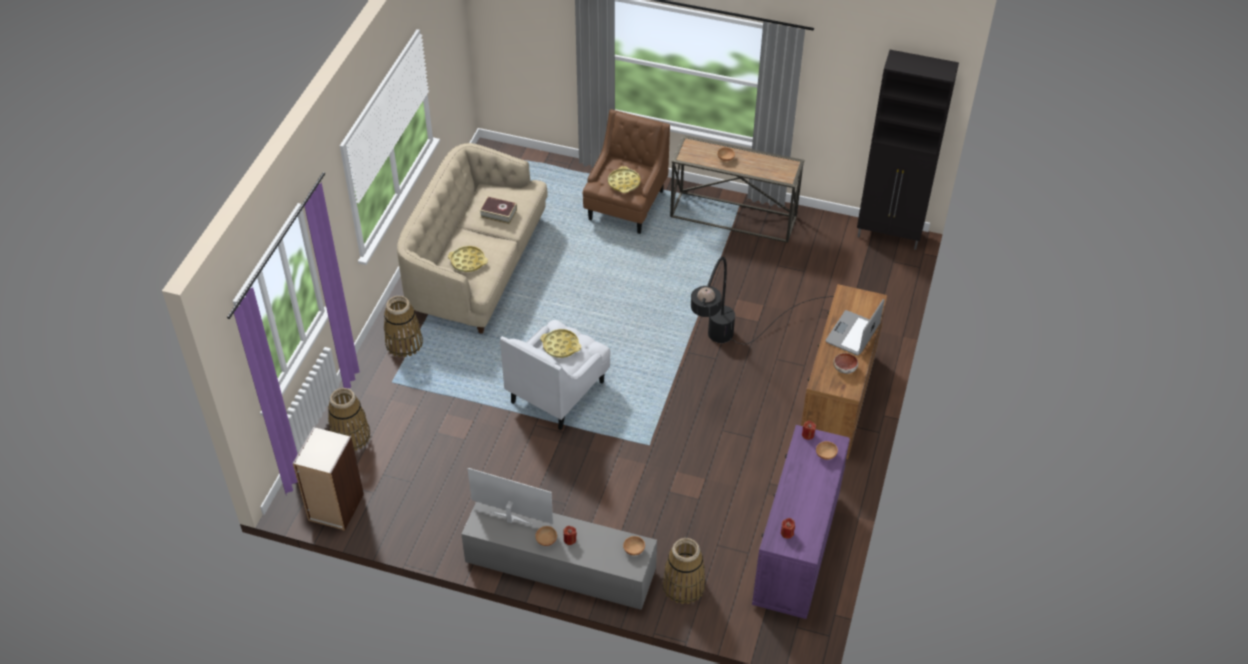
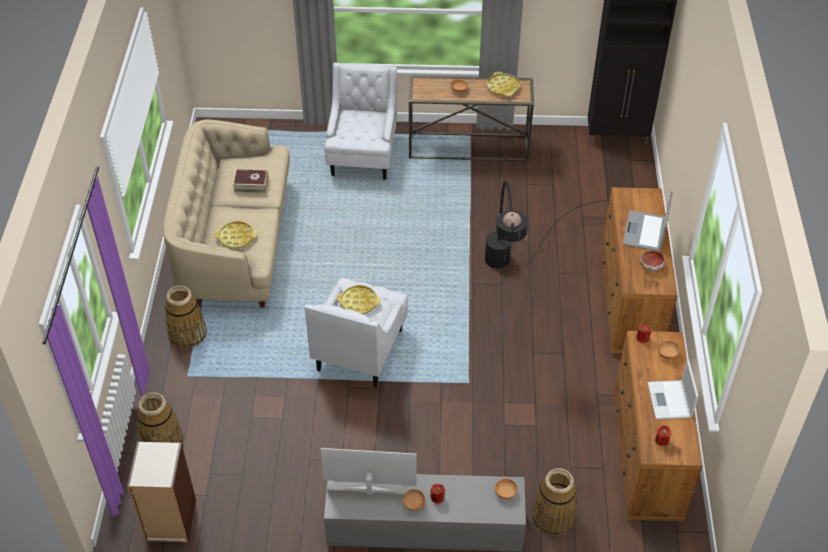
camera: 15 degrees left, 0 degrees up
(624, 183) = (363, 132): yellow tray -> yellow tray (503, 87)
(626, 206) = (363, 156): brown armchair -> white armchair
(795, 551) = (647, 455): purple dresser -> brown dresser
(810, 498) = (670, 401): none -> laptop

